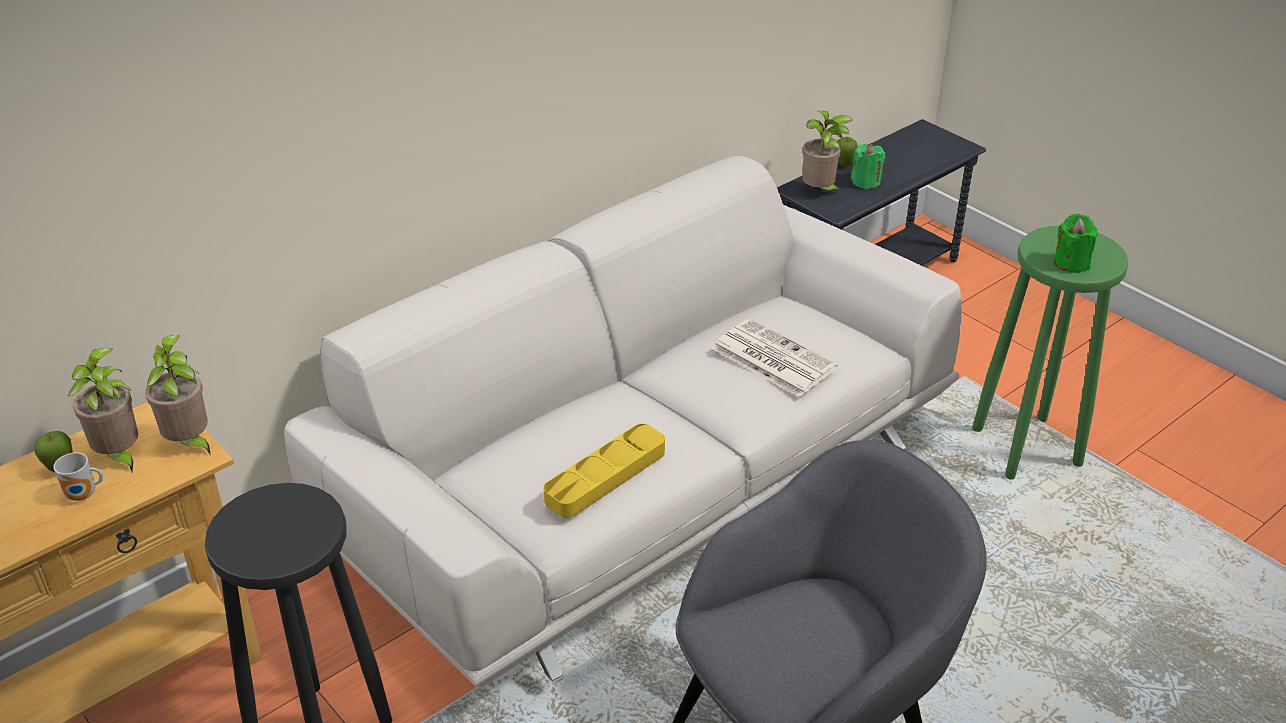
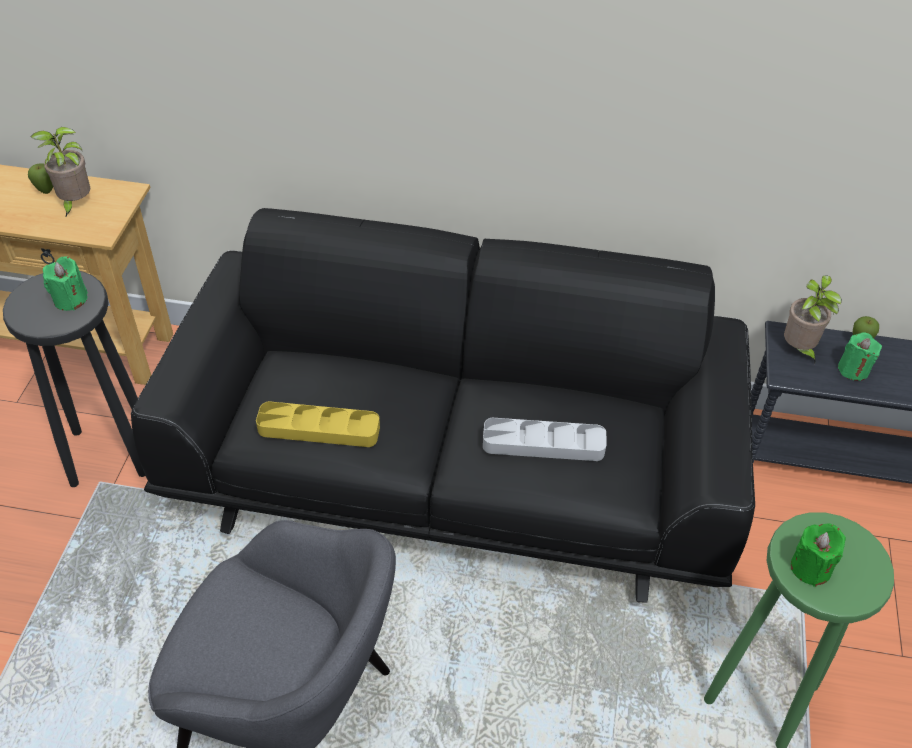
camera: 50 degrees right, 10 degrees up
(84, 495) = (32, 213): mug -> none
(190, 443) = (109, 221): potted plant -> none
(288, 514) = (70, 299): none -> green candle
(643, 489) = (455, 469): white sofa -> black sofa
(771, 358) = (543, 444): newspaper -> grey tray

